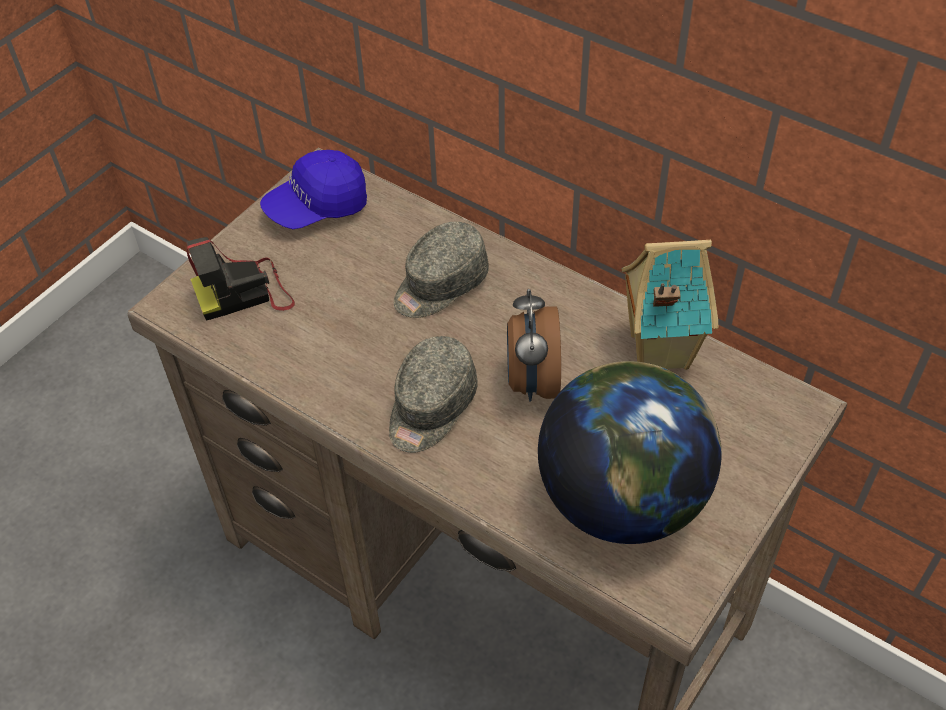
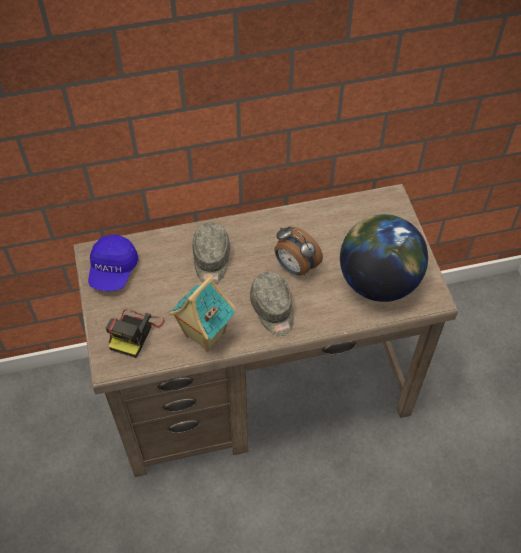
camera: 50 degrees left, 5 degrees up
(657, 350) = (322, 217): toy house -> toy house (204, 335)

